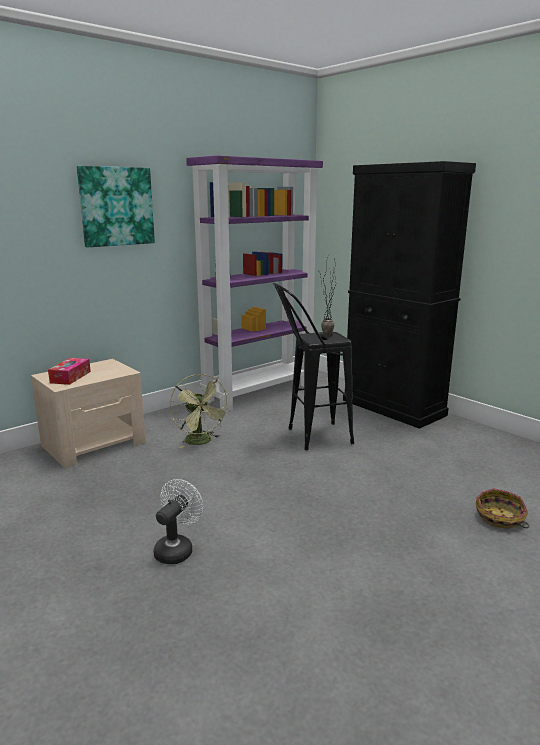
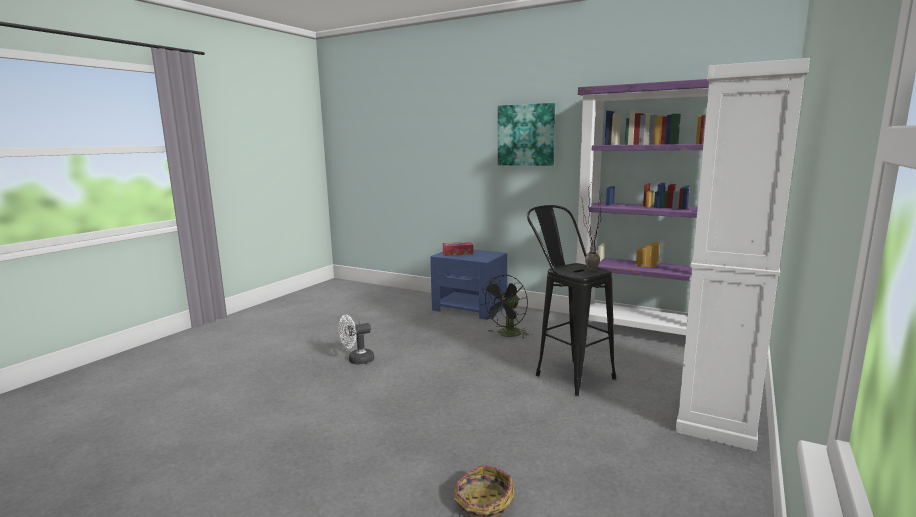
camera: 70 degrees right, 5 degrees down
(94, 444) = (470, 308): beige nightstand -> blue nightstand
(177, 549) = (357, 360): white fan -> white fan turned 150 degrees clockwise
(201, 442) = (507, 335): green fan -> black fan
(393, 408) = (718, 408): black cabinet -> white cabinet

